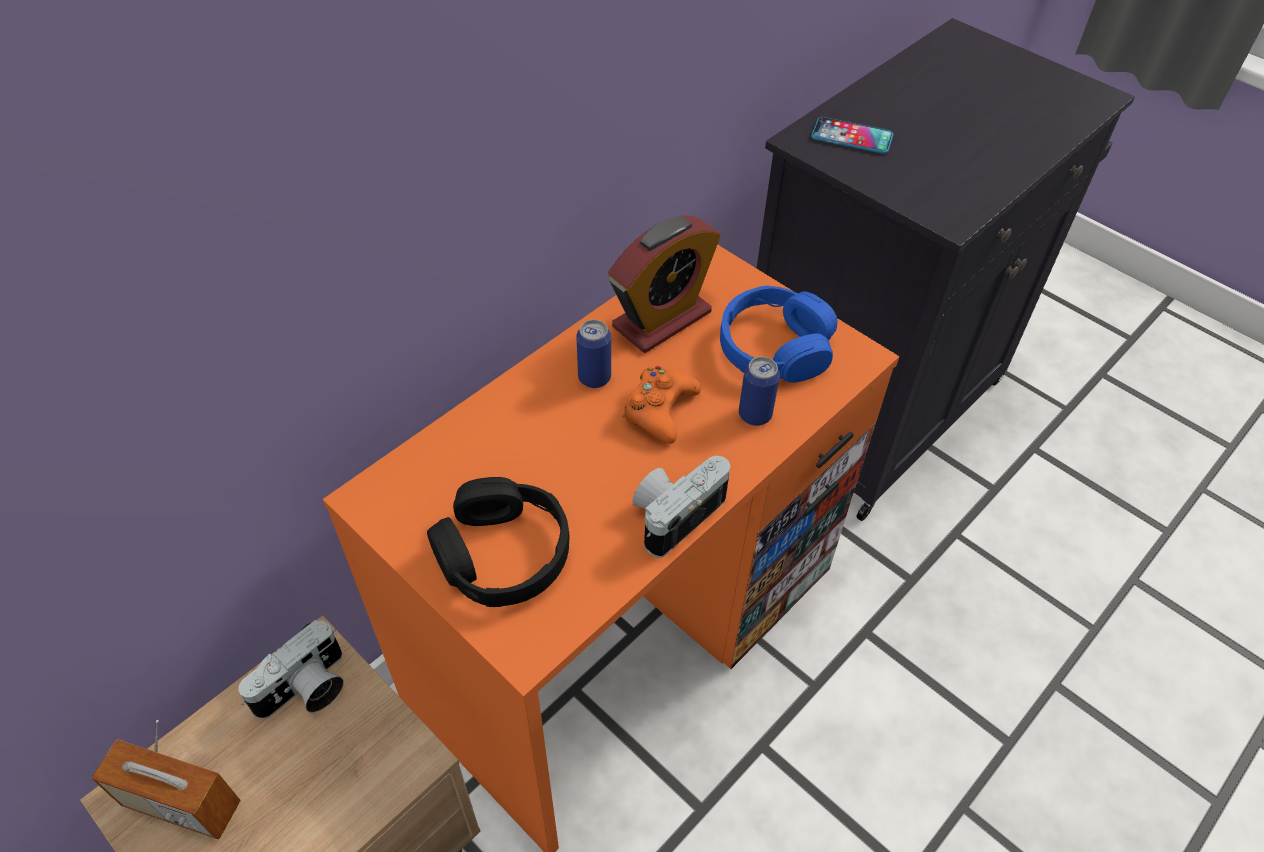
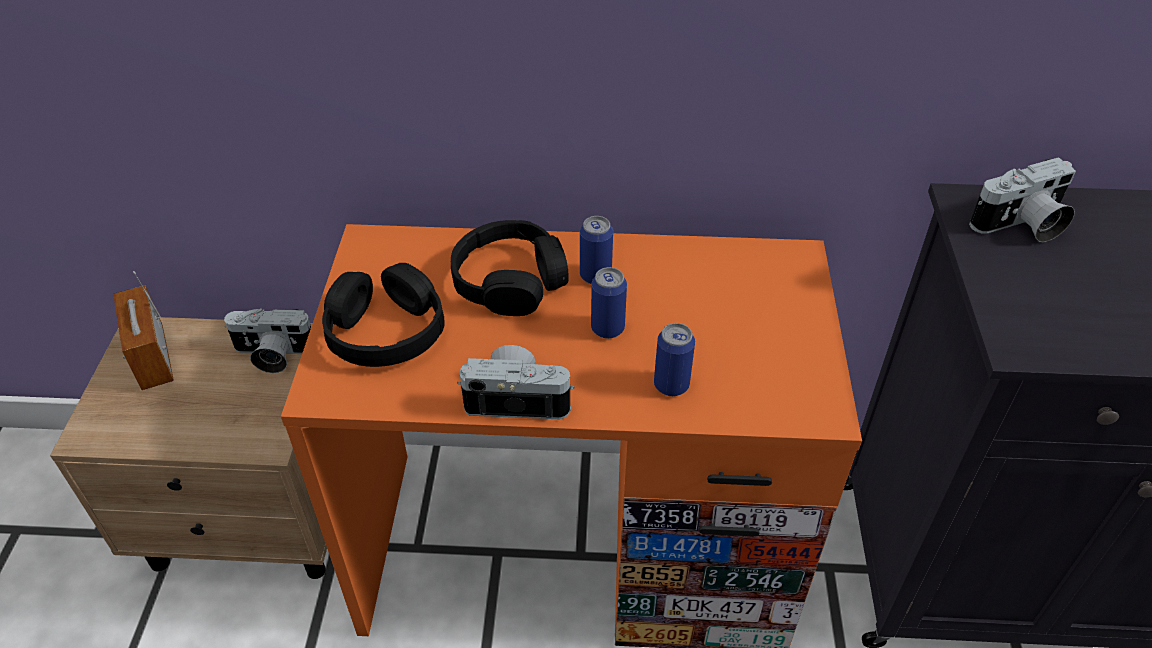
camera: 50 degrees right, 5 degrees down
(539, 433) = (510, 281): none -> black headphones
(659, 410) = (607, 328): orange game controller -> can
(662, 319) = (700, 274): alarm clock -> none
(774, 348) = (758, 354): blue headphones -> none
(852, 137) = (1021, 226): phone -> camera

